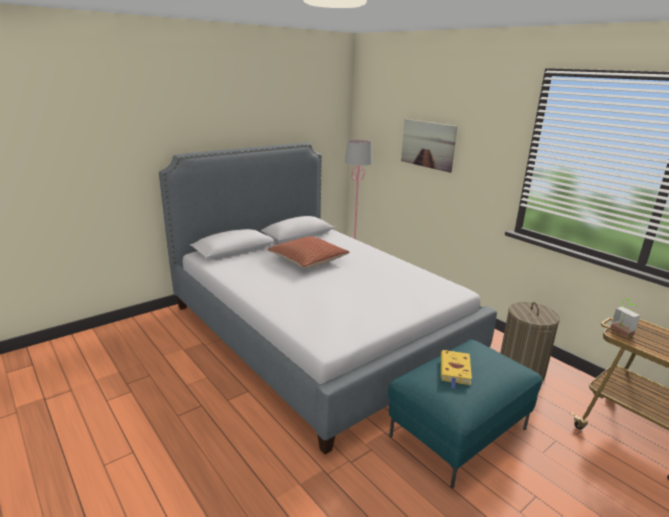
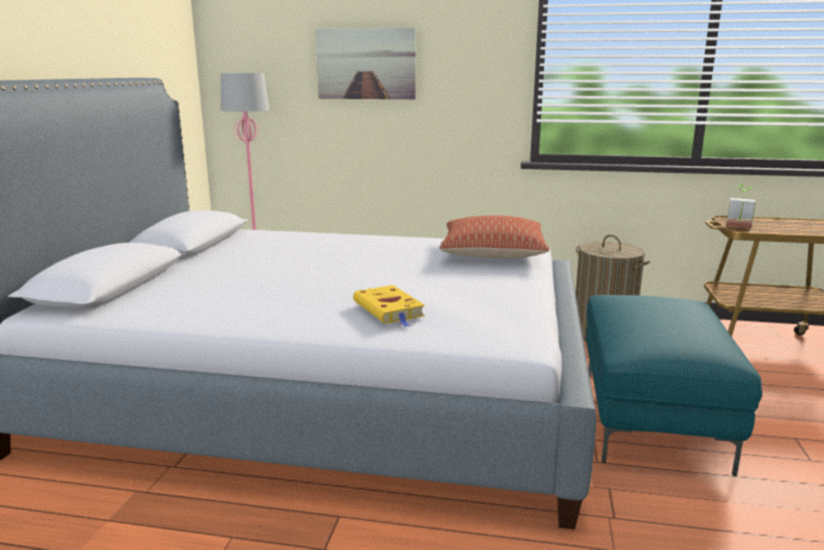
camera: 40 degrees left, 5 degrees down
(308, 260) = (277, 266): pillow -> pillow (492, 253)
(455, 371) = (659, 321): yellow book -> yellow book (389, 310)

